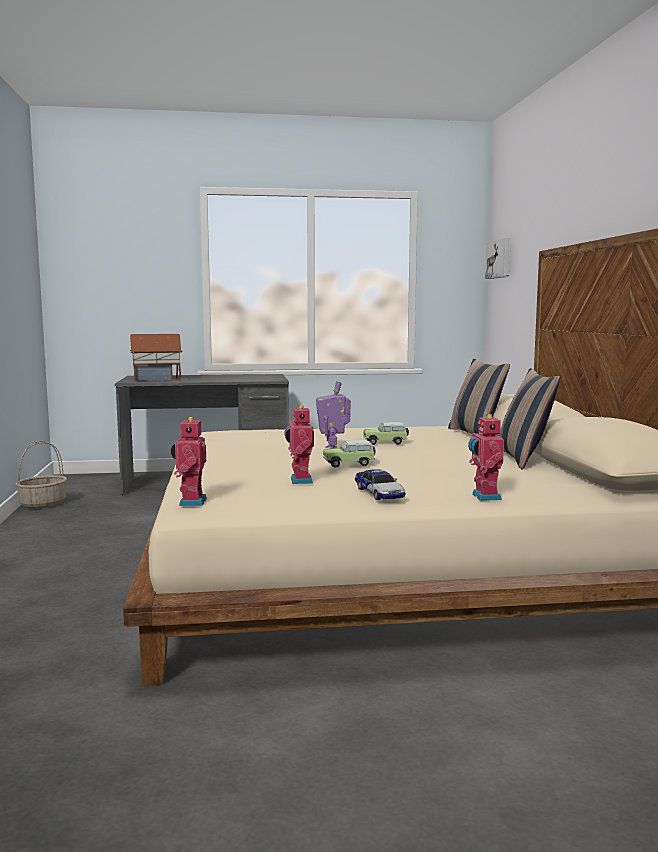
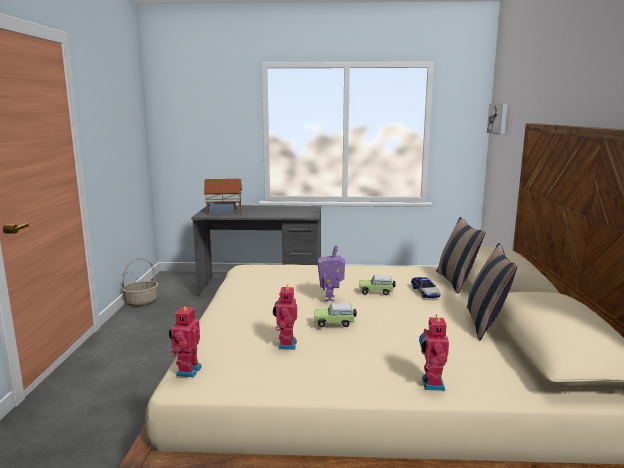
camera: 10 degrees right, 5 degrees up
(379, 493) = (341, 371): toy car -> toy car (425, 292)

